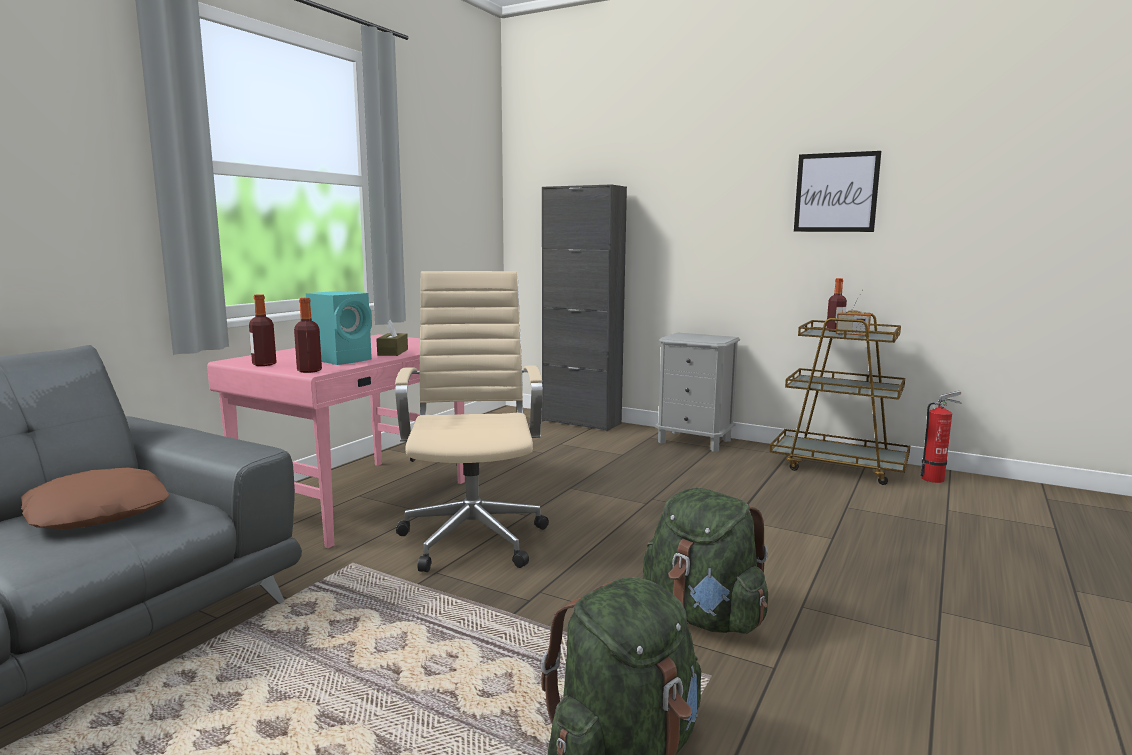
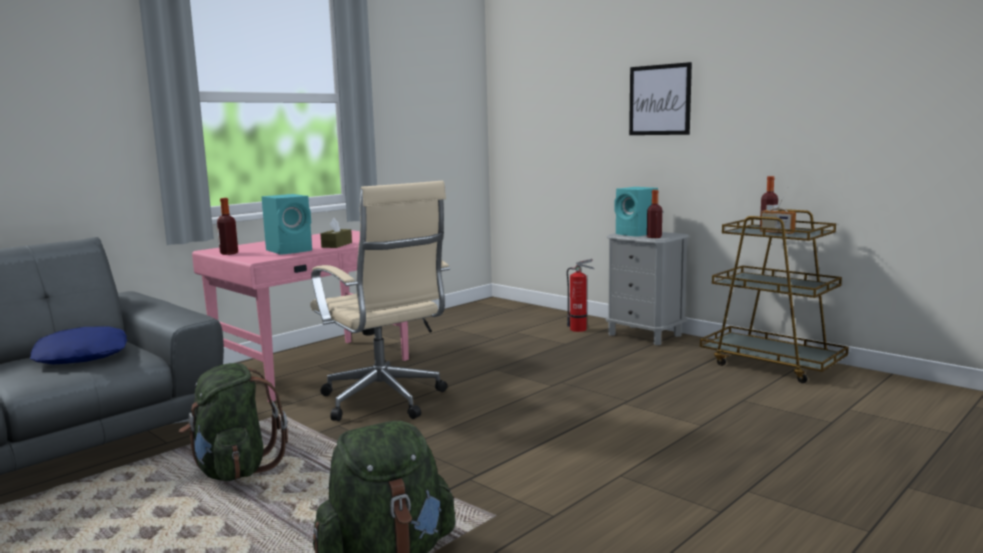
camera: 15 degrees right, 0 degrees up
(99, 512) = (83, 356): brown pillow -> blue pillow
(309, 371) = (255, 259): bottle -> bottle (654, 237)
(473, 537) = (385, 402): beige office chair -> beige office chair turned 135 degrees clockwise
(581, 422) = (550, 314): black cabinet -> none
(689, 337) = (637, 234): none -> turquoise speaker
(704, 617) = (526, 475): green backpack -> green backpack (234, 470)
(836, 192) = (775, 90): picture -> picture (659, 100)
(935, 479) = (865, 381): fire extinguisher -> fire extinguisher (580, 329)

